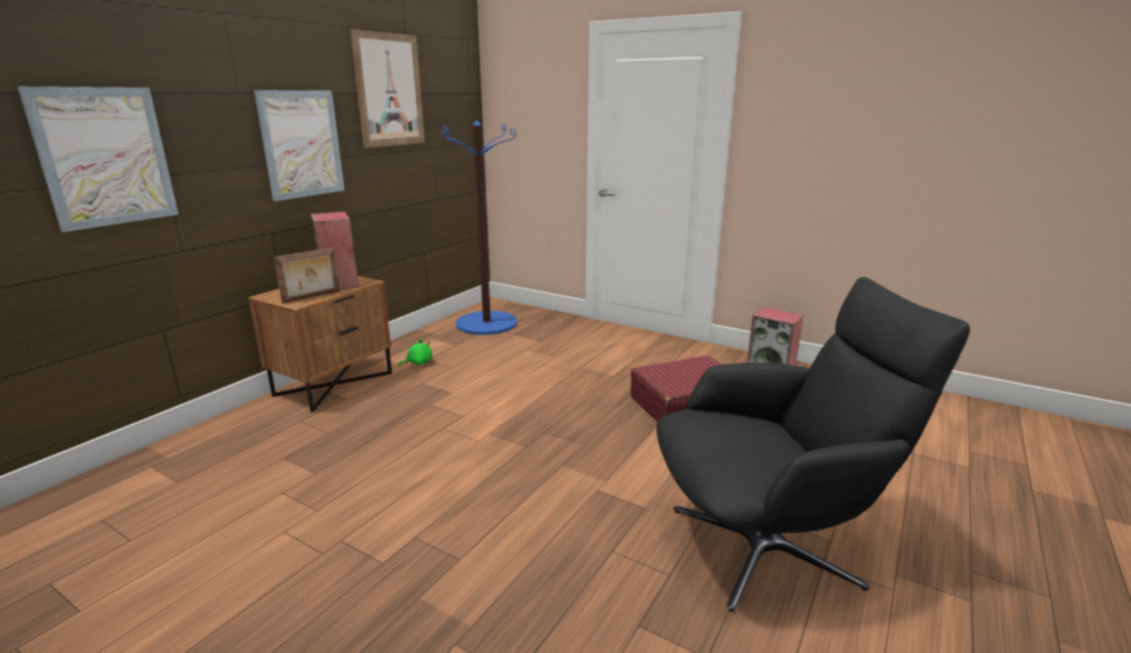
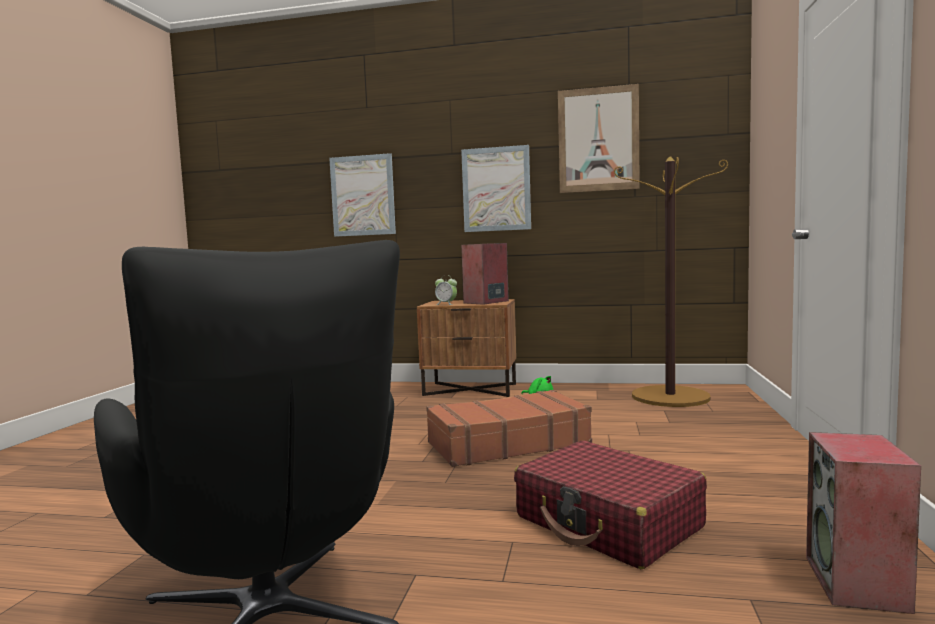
camera: 70 degrees right, 15 degrees down
(312, 297) = (446, 304): picture frame -> alarm clock
(486, 323) = (670, 397): blue clothes rack -> brown clothes rack
(522, 403) = (507, 443): none -> brown suitcase

